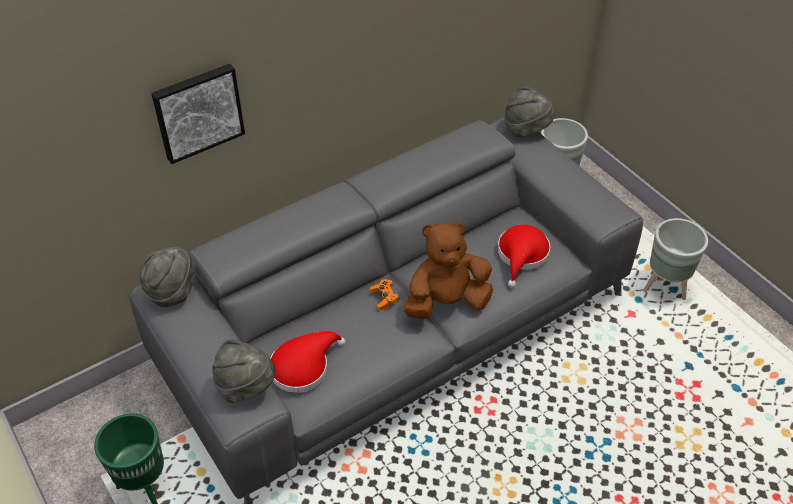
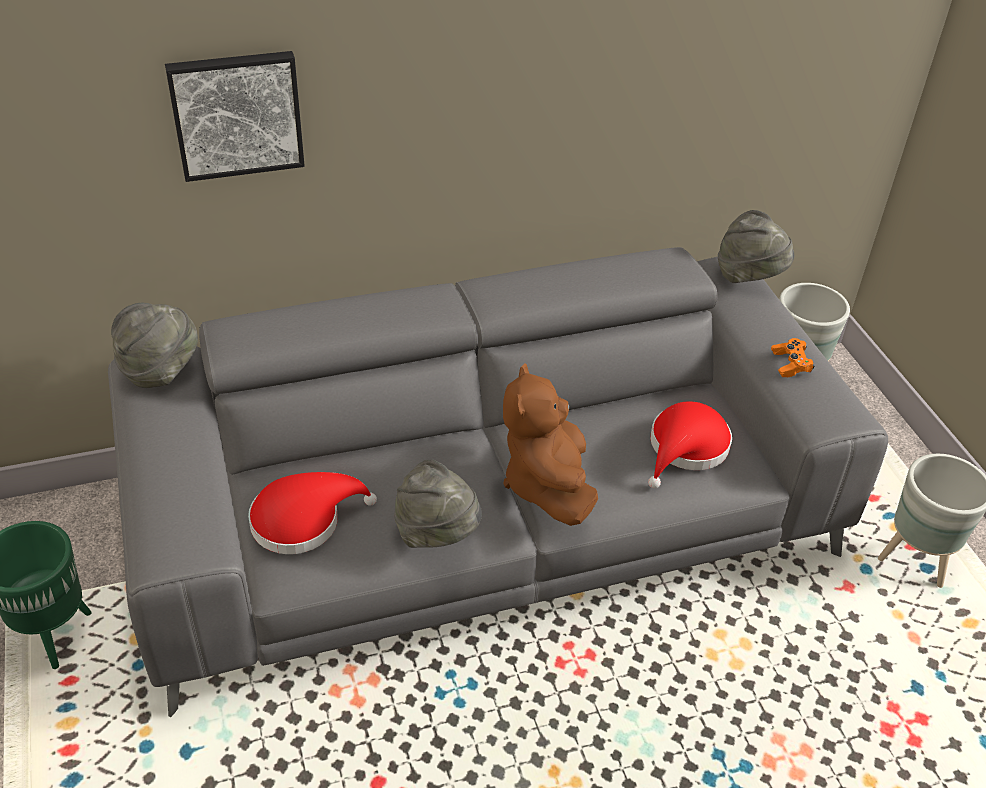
camera: 15 degrees right, 5 degrees down
(246, 386) = (194, 519): grey hat -> grey hat (437, 533)
(384, 298) = (459, 457): orange game controller -> orange game controller (790, 364)
(446, 302) = (547, 485): brown plush toy -> brown plush toy turned 90 degrees counterclockwise

